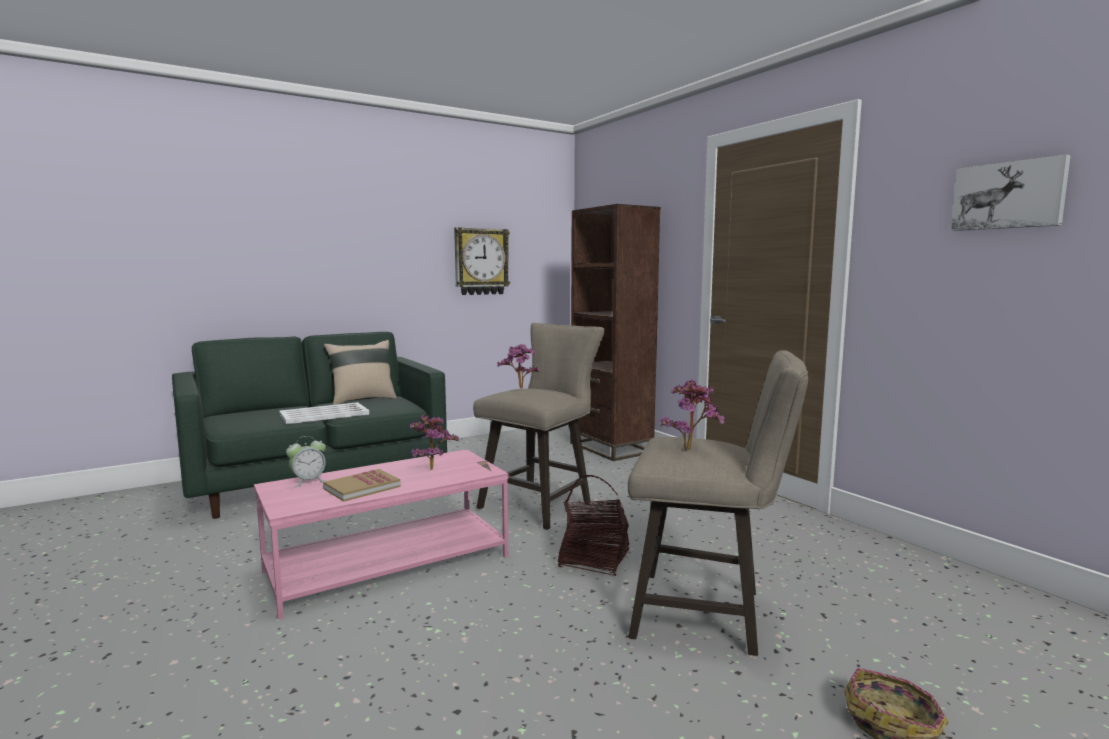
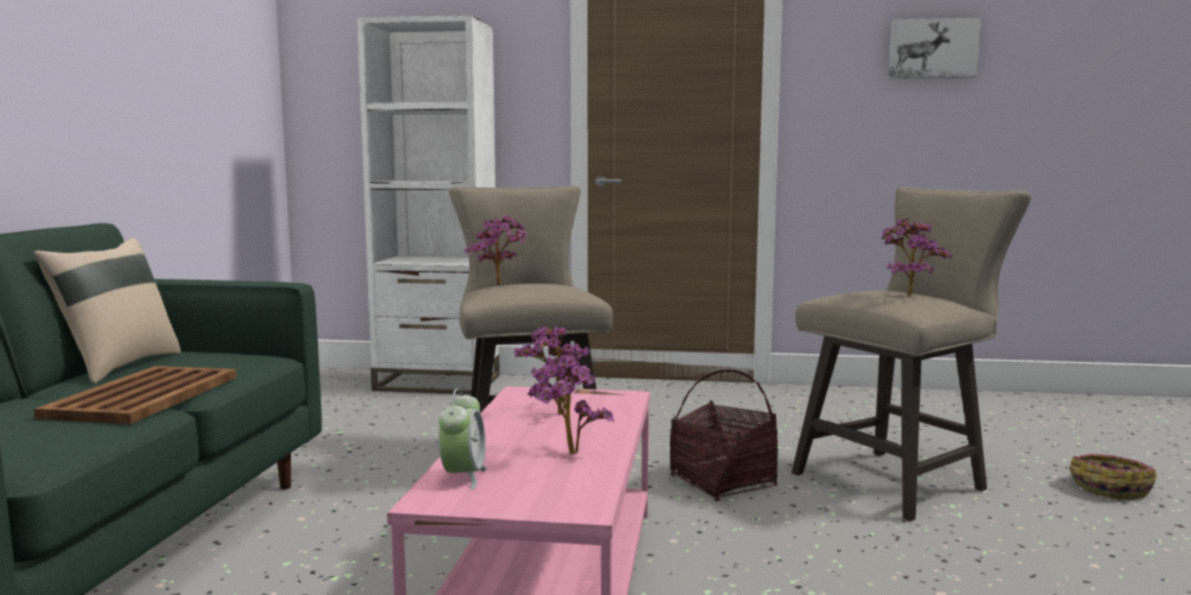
camera: 50 degrees left, 0 degrees up
(325, 414) = (146, 396): white tray -> brown tray
(362, 488) = (566, 455): book -> potted plant
(481, 261) = (182, 93): wall clock -> none
(610, 448) = (437, 383): brown bookcase -> white bookcase

